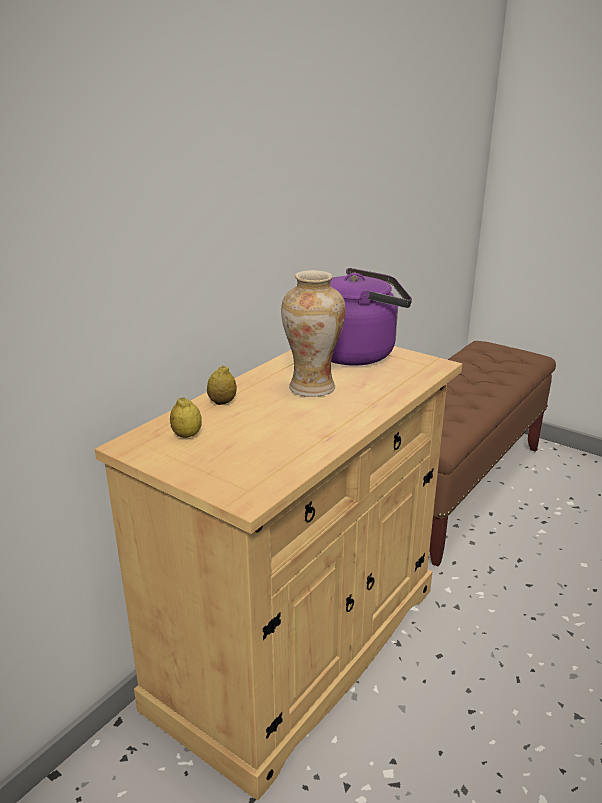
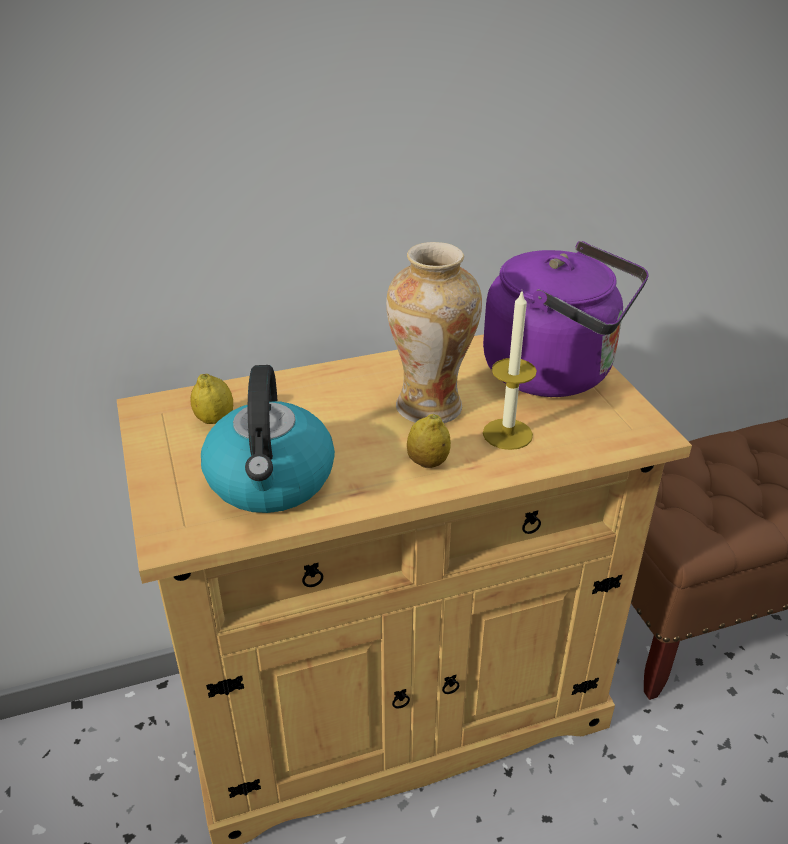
camera: 35 degrees right, 10 degrees up
(222, 402) = (303, 388): lemon -> lemon (428, 463)
(270, 450) = (271, 481): none -> kettle
(371, 386) = (507, 434): none -> candle

